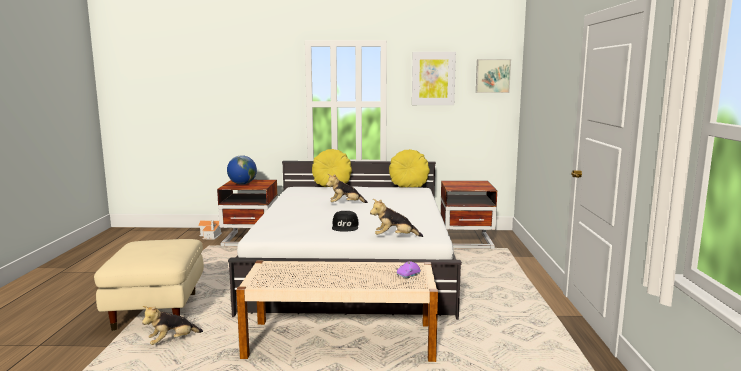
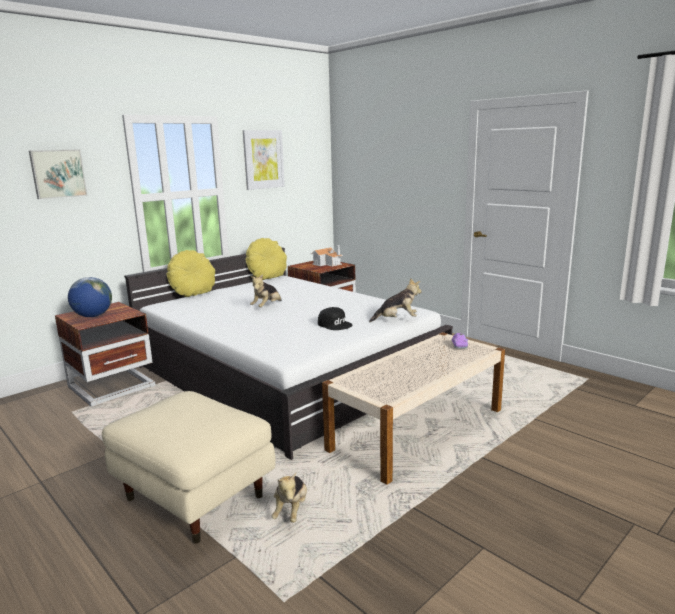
camera: 45 degrees left, 5 degrees up
(211, 235) = (44, 401): toy house -> toy house (328, 264)
(394, 237) = (397, 320): plush toy -> plush toy turned 135 degrees counterclockwise
(492, 76) = (311, 154): picture -> picture (58, 173)

